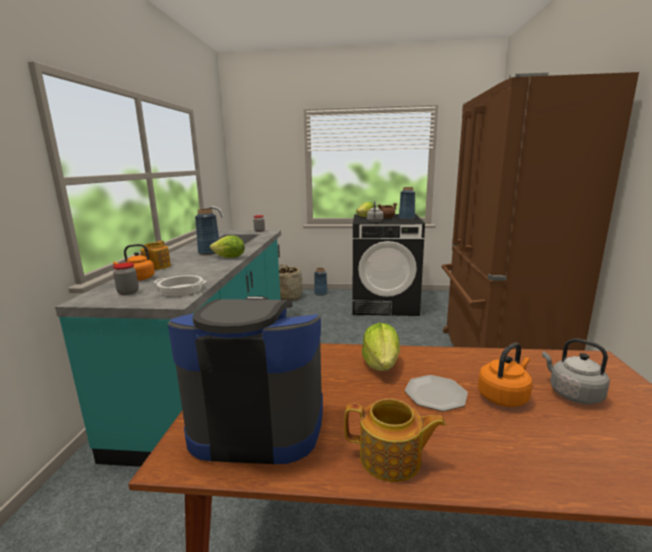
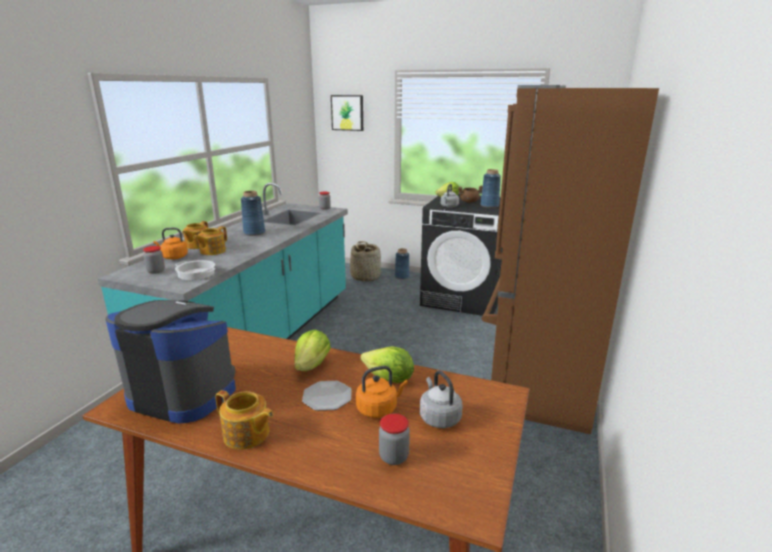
camera: 15 degrees right, 5 degrees up
(179, 270) = (212, 251): none -> teapot
(229, 258) = (265, 241): lettuce -> lettuce (389, 379)
(259, 148) = (347, 112): none -> picture
(587, 447) = (394, 457): none -> jar

